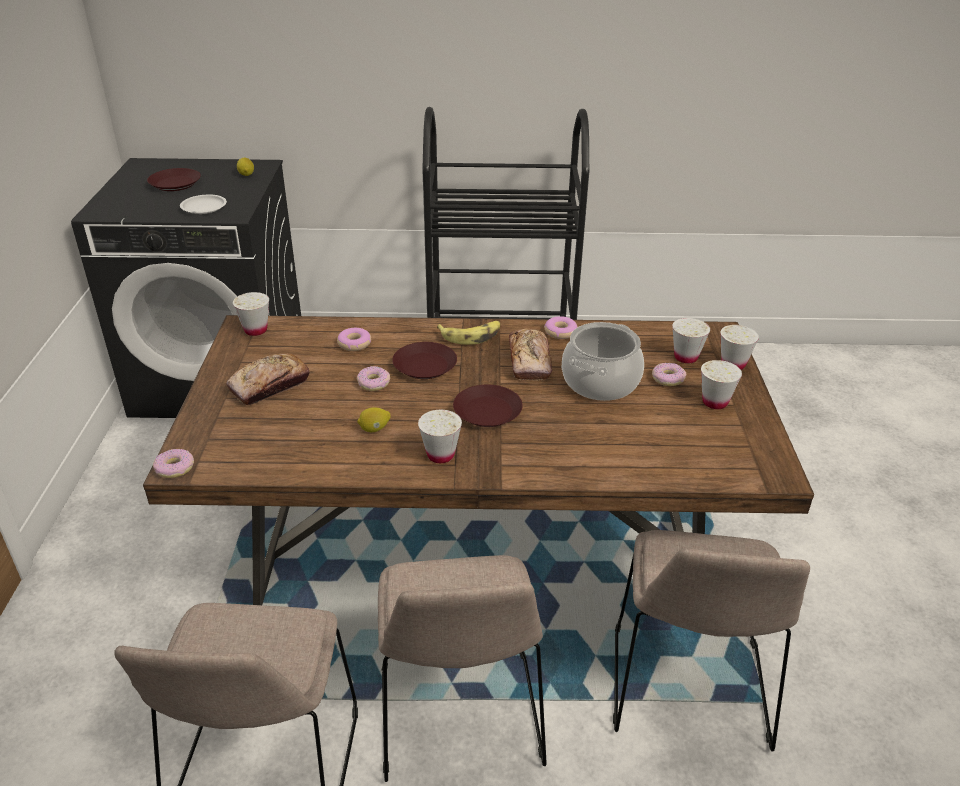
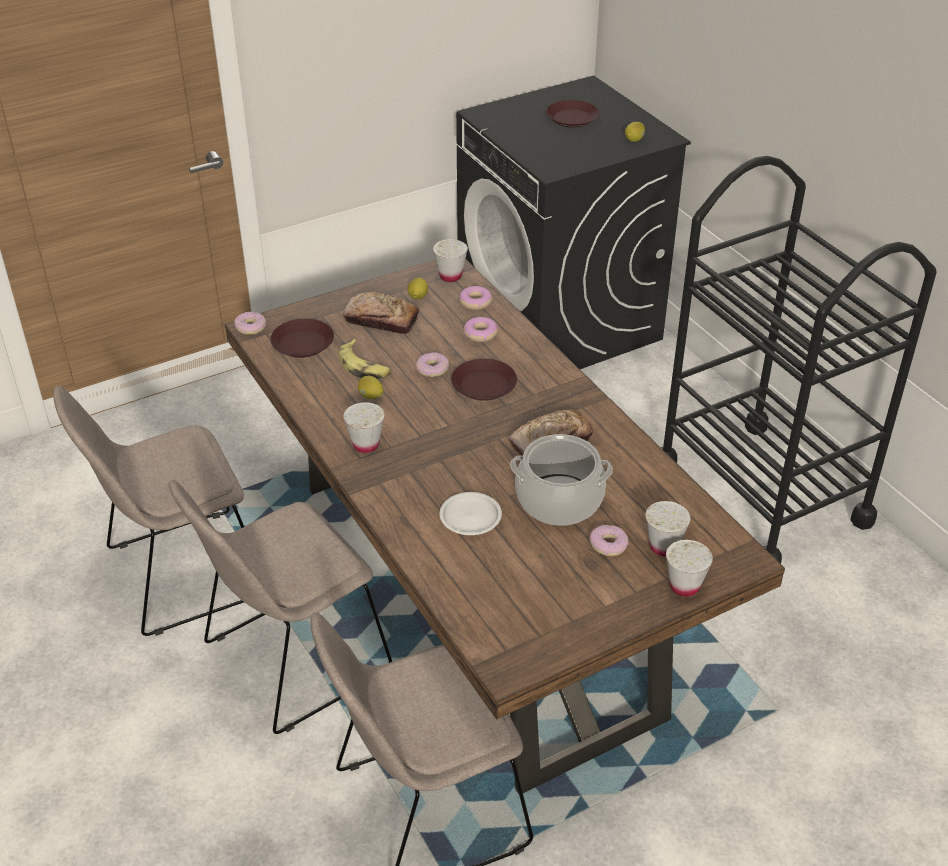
camera: 60 degrees right, 5 degrees up
(203, 207) = (546, 151): white plate -> white plate (470, 517)
(262, 356) = (417, 297): none -> lemon
(471, 336) = (559, 392): banana -> banana (364, 367)
(486, 412) = (447, 447): brown plate -> brown plate (302, 343)
(560, 332) = (623, 444): donut -> donut (475, 302)
(715, 402) = (596, 590): white cup -> none

